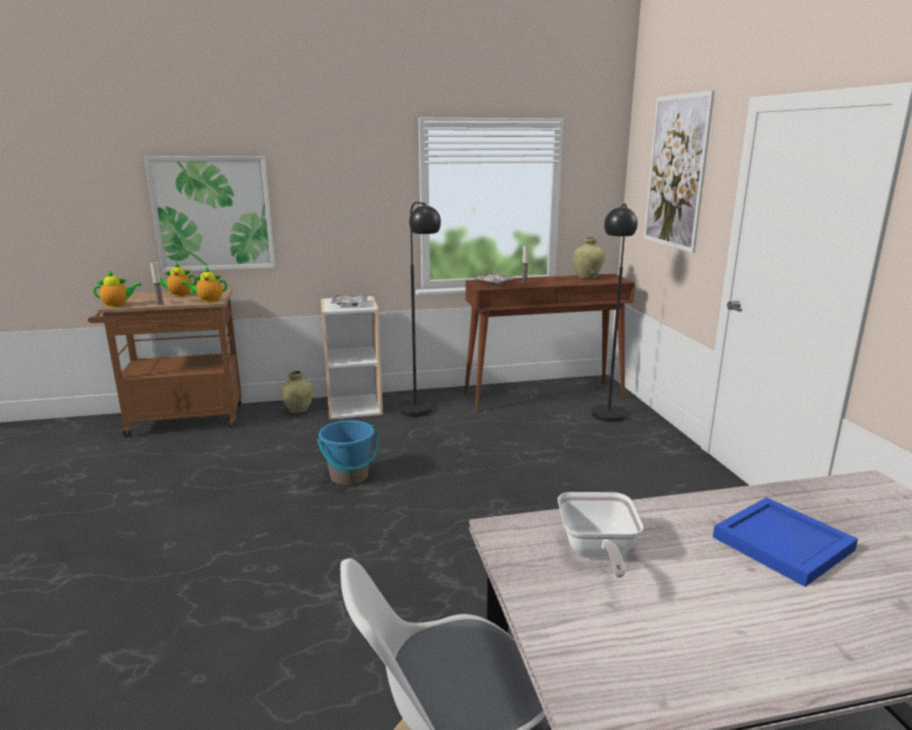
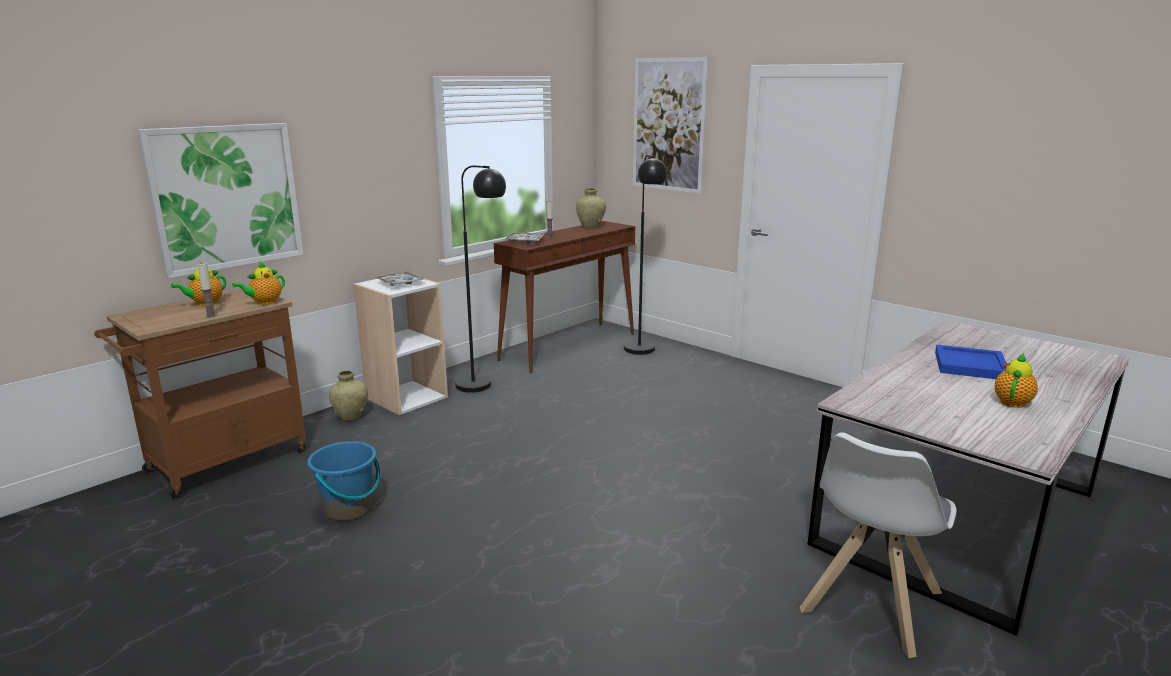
camera: 35 degrees left, 0 degrees up
(118, 305) = (154, 327): teapot -> teapot (1013, 402)
(349, 476) = (500, 455): blue bucket -> blue bucket (348, 509)
(597, 551) = (907, 396): frying pan -> none

